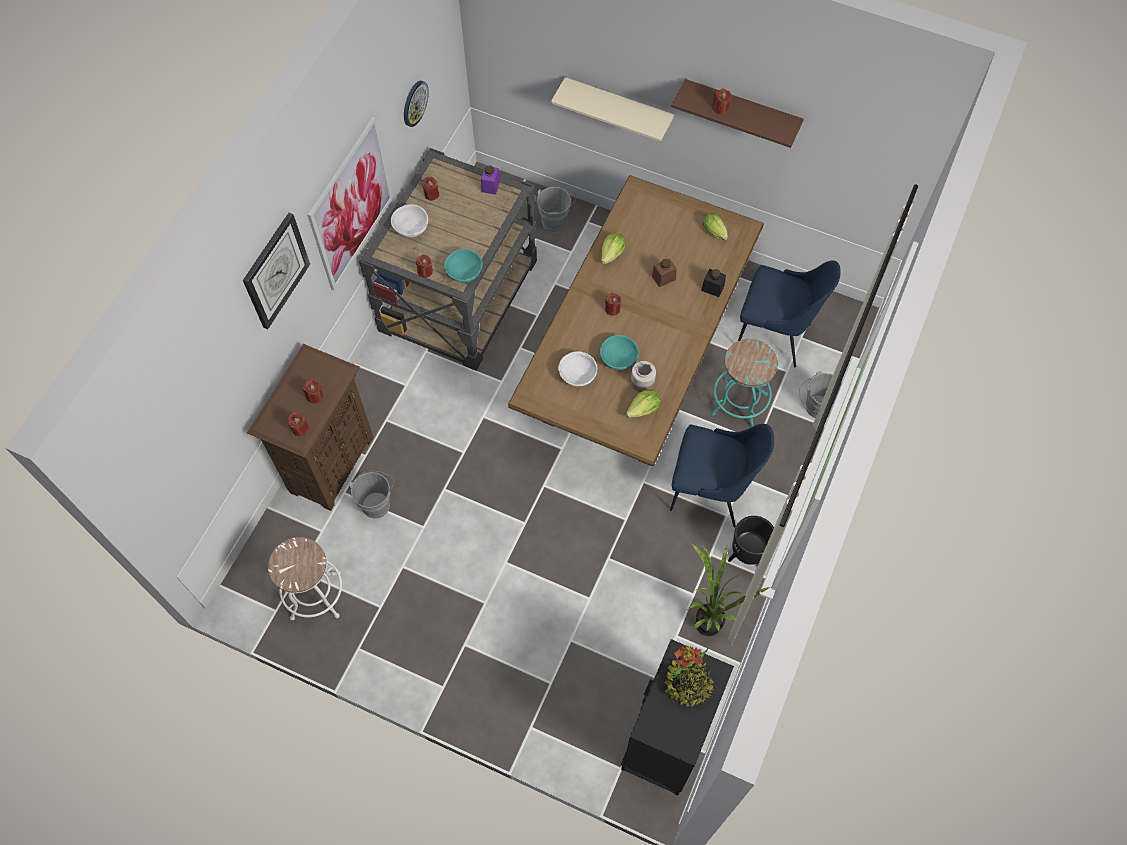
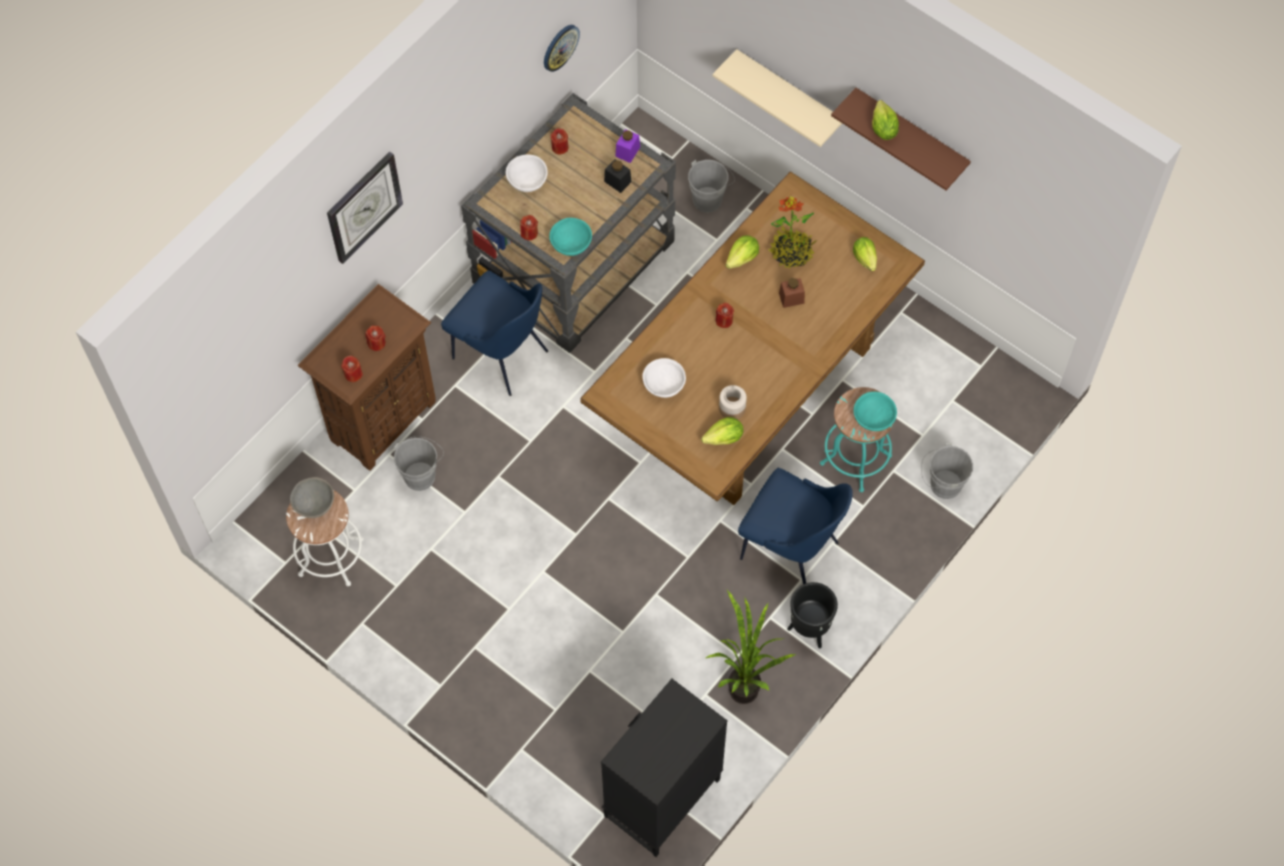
camera: 15 degrees right, 0 degrees up
(291, 555) = (313, 504): none -> grey bowl
(351, 205) = (463, 147): picture -> none
(619, 359) = (714, 377): turquoise bowl -> turquoise bowl (874, 418)
(688, 684) = (675, 726): potted plant -> potted plant (791, 252)
(712, 288) = (842, 322): black jar -> black jar (617, 181)
(720, 108) = (883, 129): red candle -> lettuce
(774, 336) = (921, 391): blue chair -> blue chair (501, 354)

